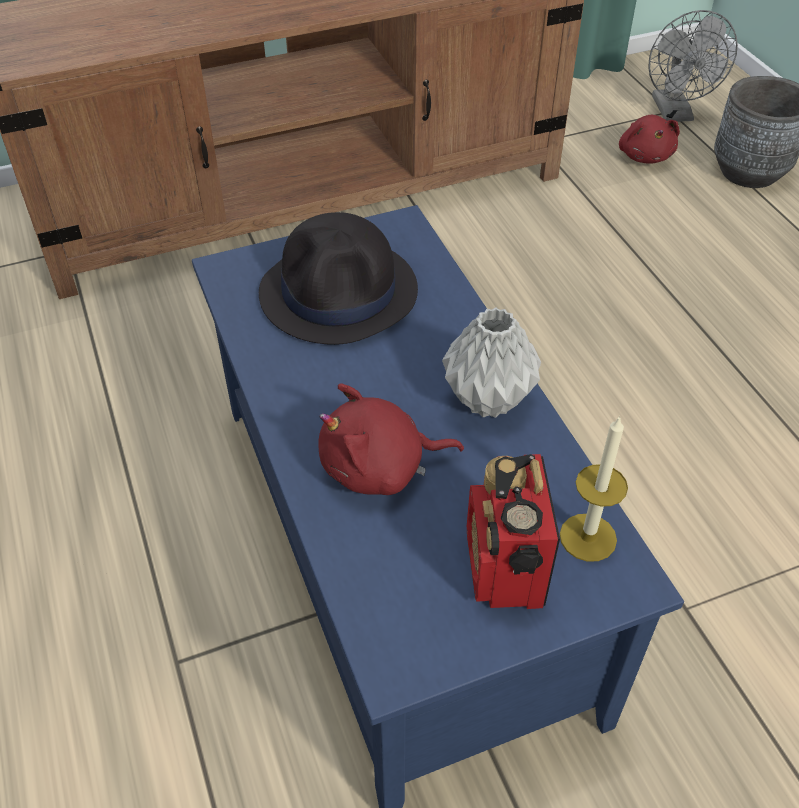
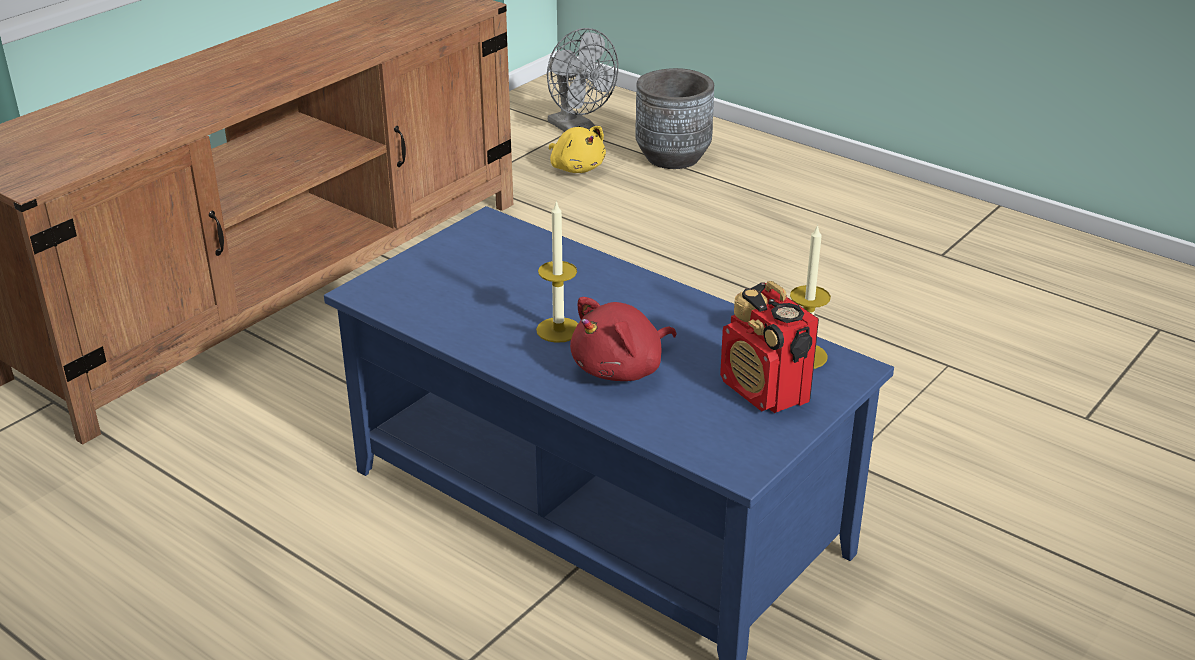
camera: 30 degrees left, 15 degrees down
(340, 293) = (480, 278): black hat -> none
(360, 389) = (558, 330): none -> candle
(489, 401) = (664, 306): grey vase -> none
(645, 155) = (576, 168): red plush toy -> yellow plush toy

